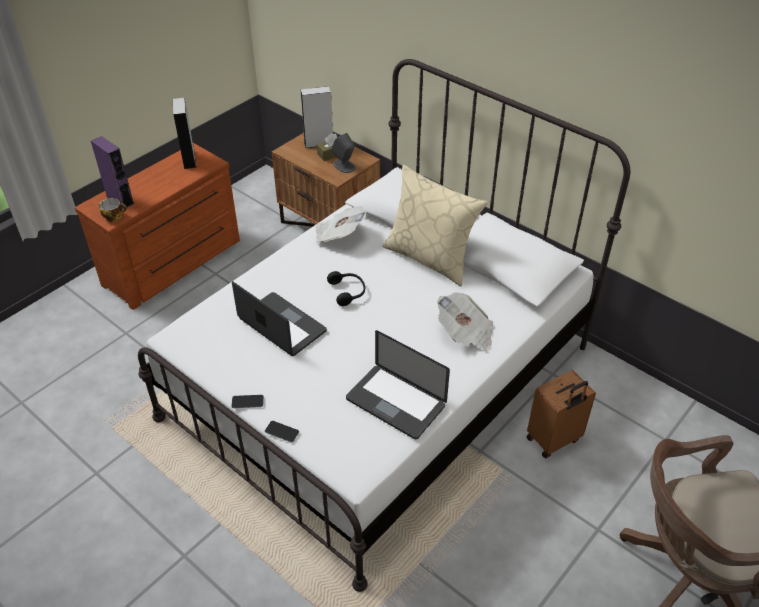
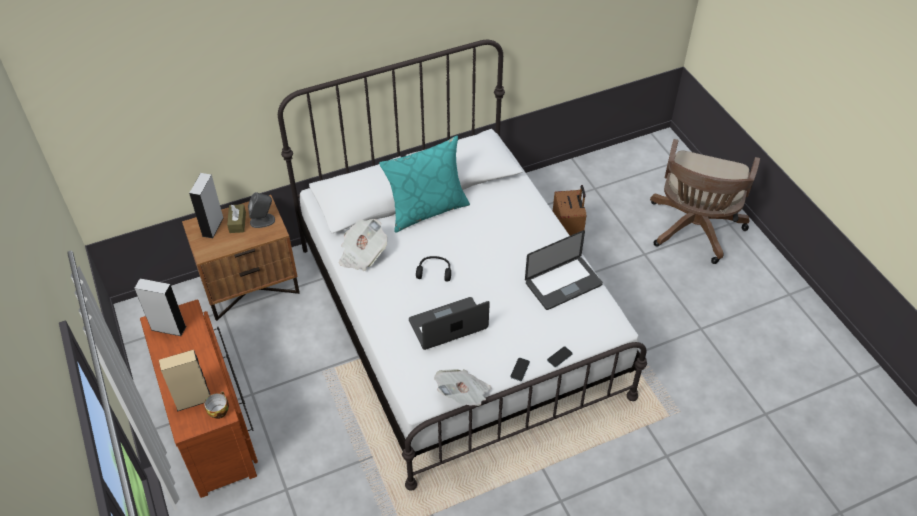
camera: 65 degrees left, 5 degrees up
(120, 199) = (193, 400): purple speaker -> beige speaker
(430, 258) = (427, 209): beige pillow -> turquoise pillow
(465, 333) = (518, 222): newspaper -> newspaper (463, 394)

